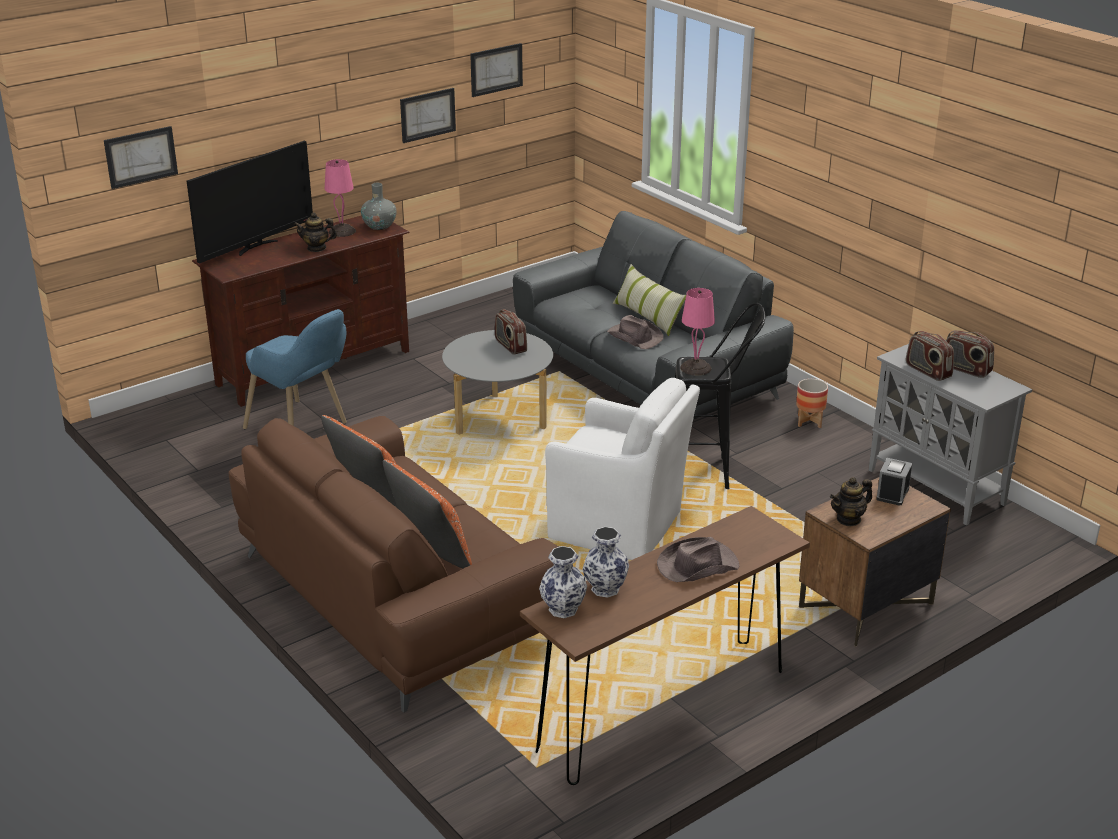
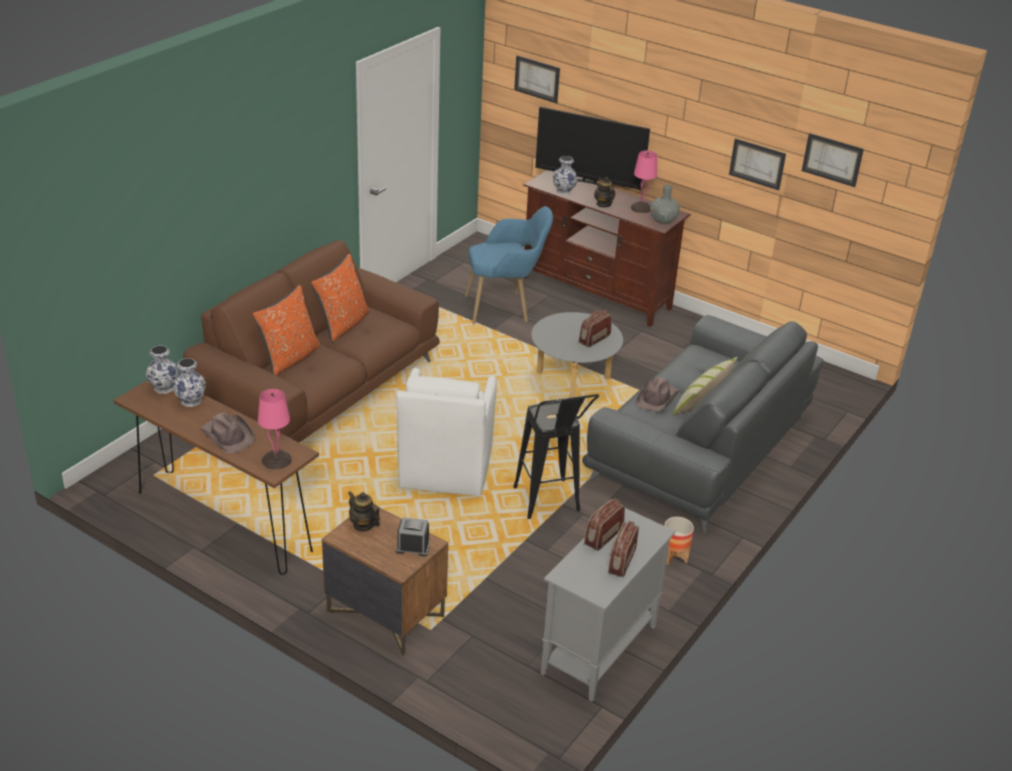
camera: 70 degrees right, 5 degrees up
(264, 263) = (564, 191): none -> vase
(304, 430) = (506, 308): blue armchair -> blue armchair turned 120 degrees counterclockwise
(696, 368) = (550, 411): pink table lamp -> pink table lamp (277, 460)

